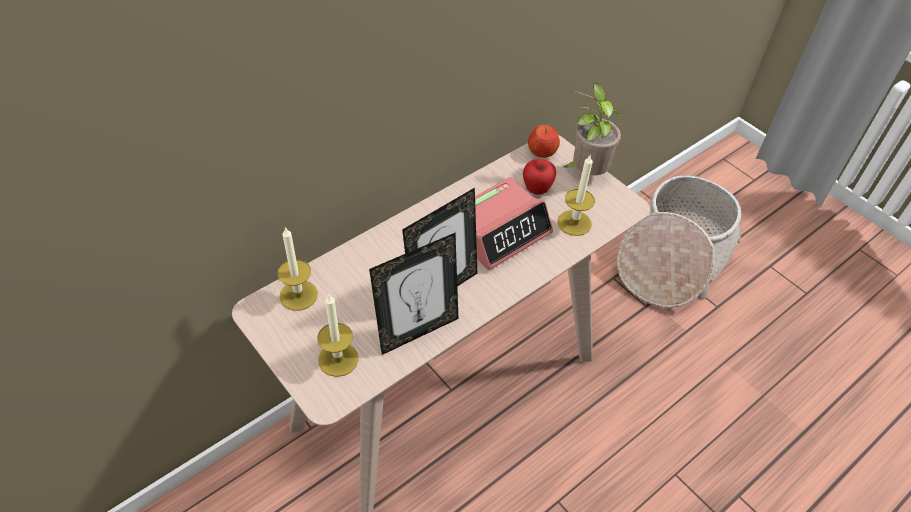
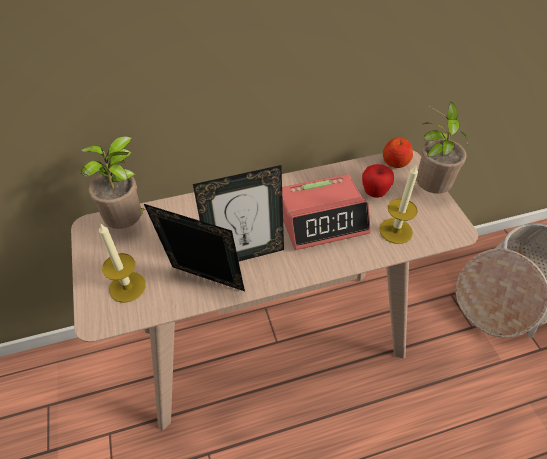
camera: 25 degrees right, 0 degrees up
(298, 295) = (129, 224): candle -> potted plant
(417, 331) = (205, 284): picture frame -> picture frame turned 150 degrees counterclockwise

